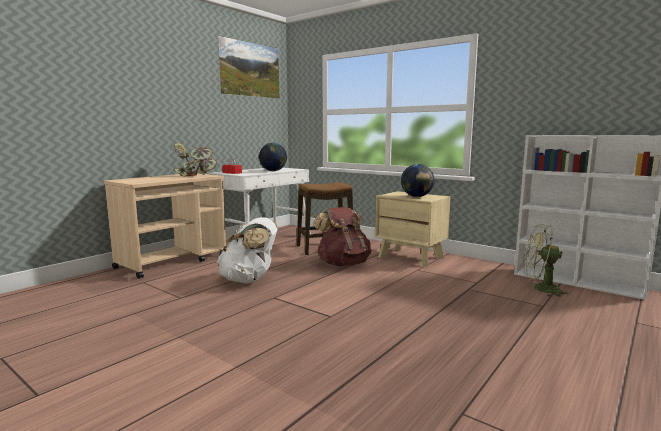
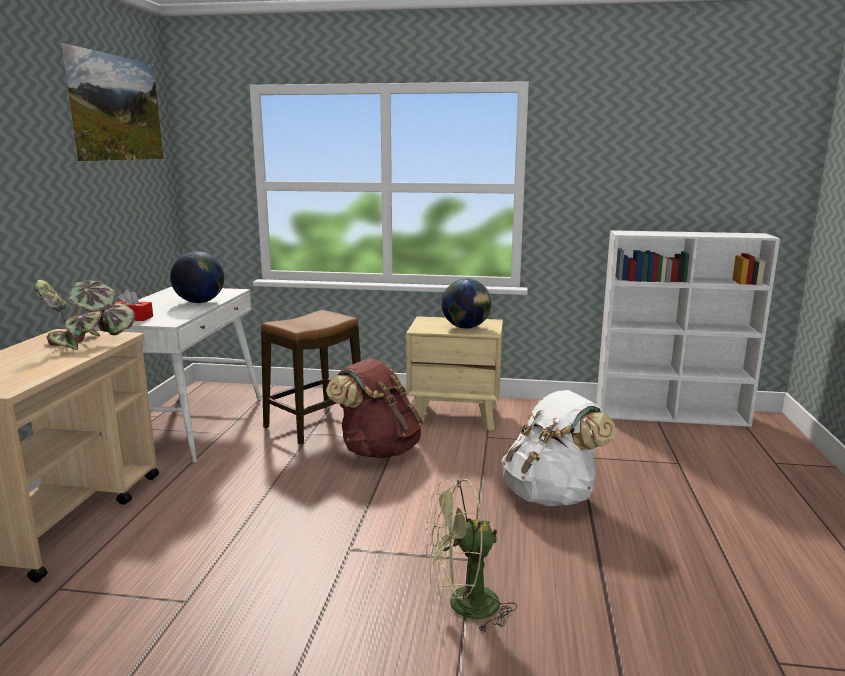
camera: 30 degrees left, 5 degrees up
(250, 280) = (267, 522): white backpack -> white backpack (551, 495)
(540, 289) = (649, 436): green fan -> green fan (463, 606)

